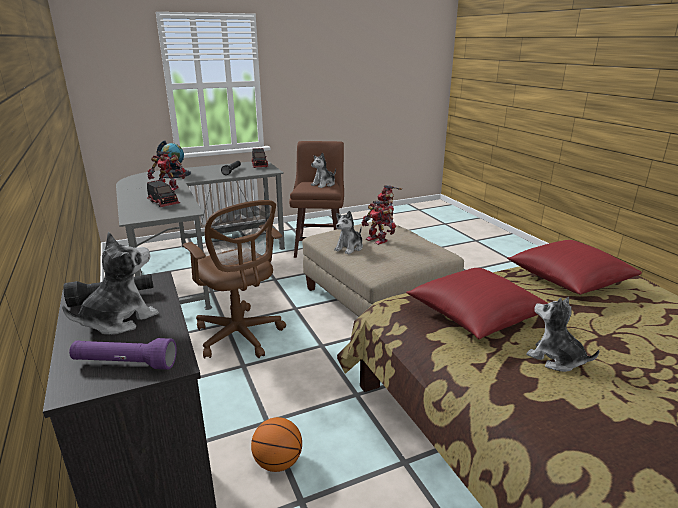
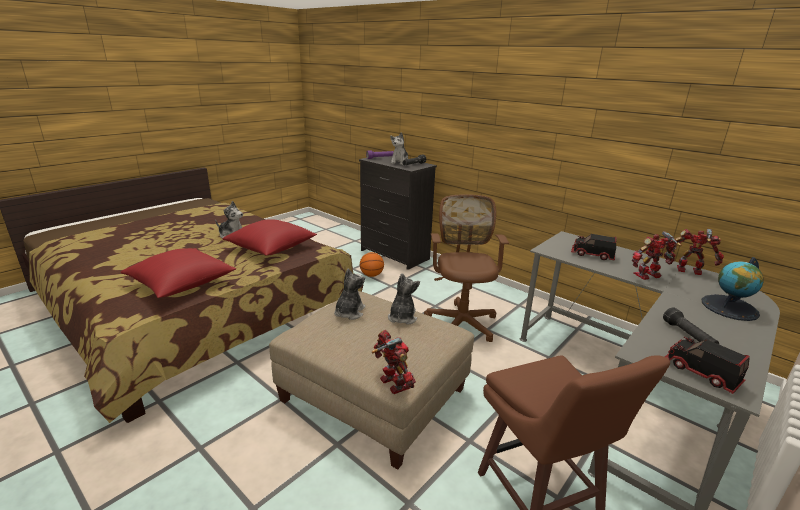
camera: 155 degrees right, 0 degrees up
(241, 337) = (461, 322): brown office chair -> brown office chair turned 60 degrees clockwise
(324, 184) = (545, 391): plush toy -> plush toy (349, 312)
(377, 240) = (378, 332): toy robot -> toy robot (689, 271)

